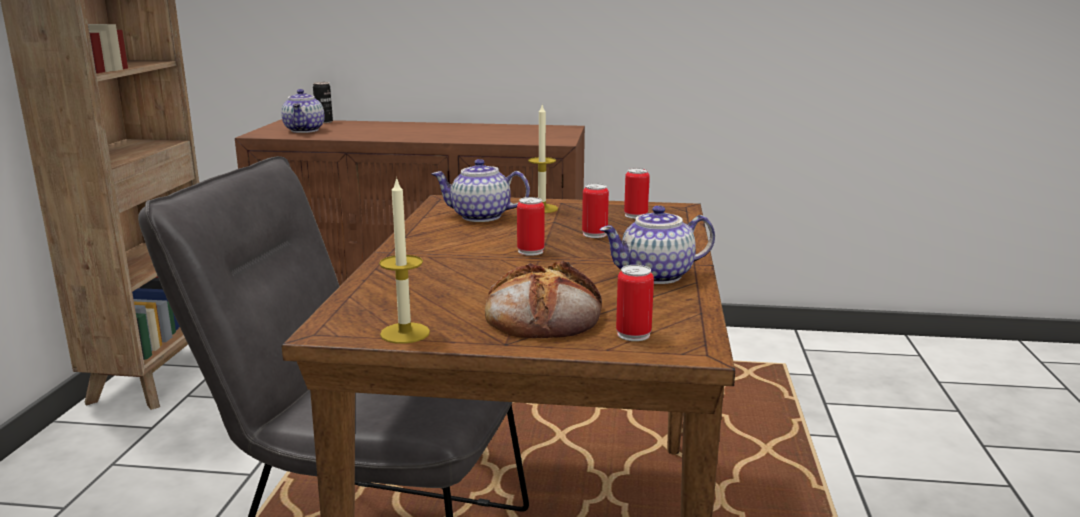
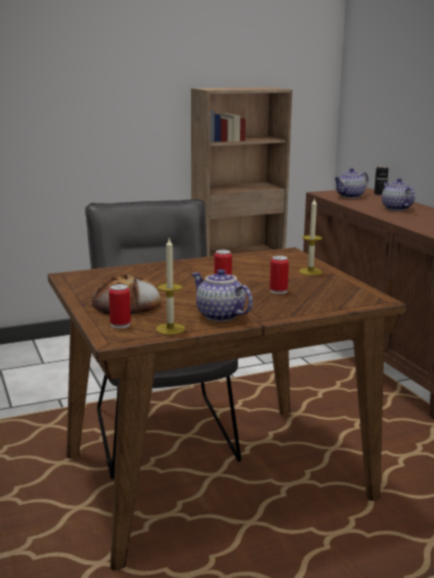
camera: 60 degrees right, 0 degrees up
(405, 333) = (77, 287): candle -> candle (170, 329)
(480, 216) = (269, 263): teapot -> teapot (395, 208)
(636, 215) = (338, 293): can -> none

